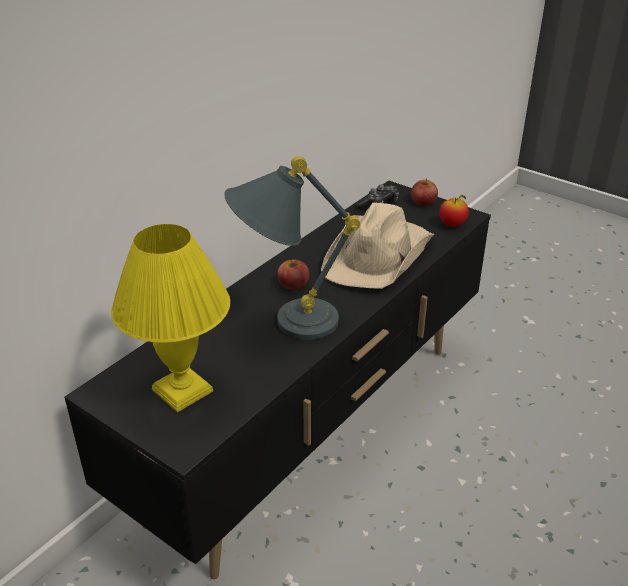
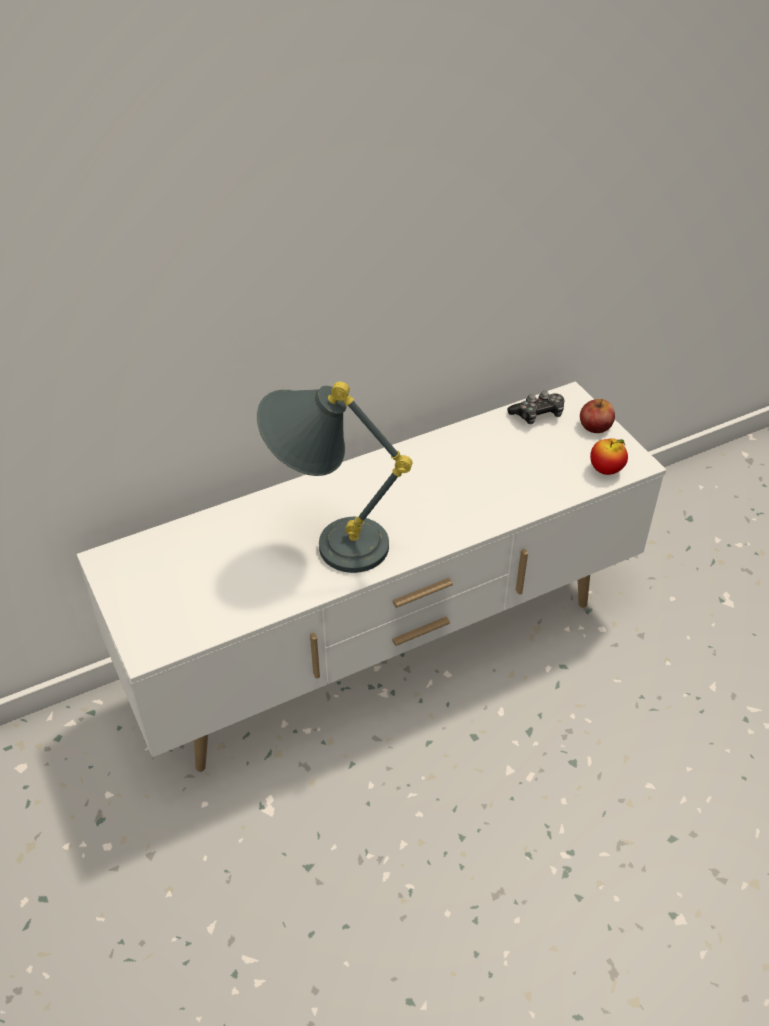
camera: 25 degrees right, 10 degrees up
(181, 390) = (181, 585): yellow table lamp -> none
(293, 284) = (369, 494): apple -> none
(313, 429) = (385, 649): black tv stand -> white tv stand
(379, 255) = (488, 486): beige hat -> none

